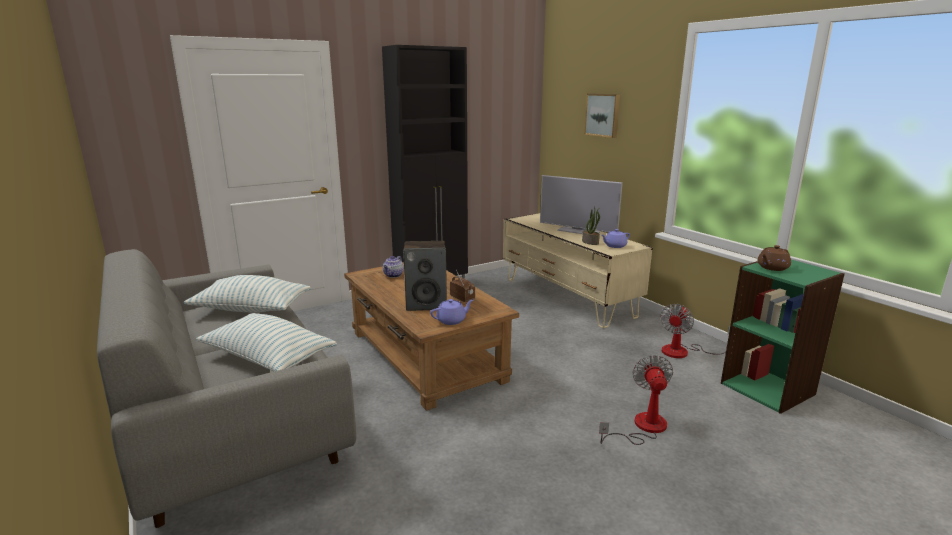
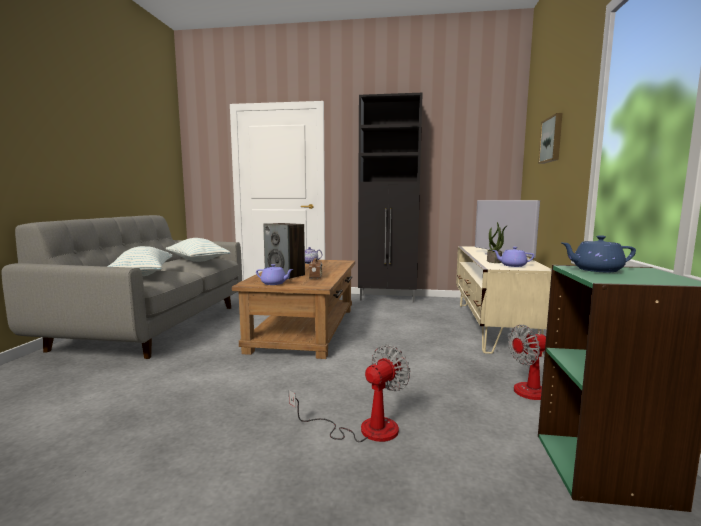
camera: 40 degrees right, 10 degrees down
(772, 268) = (595, 270): brown teapot -> blue teapot

